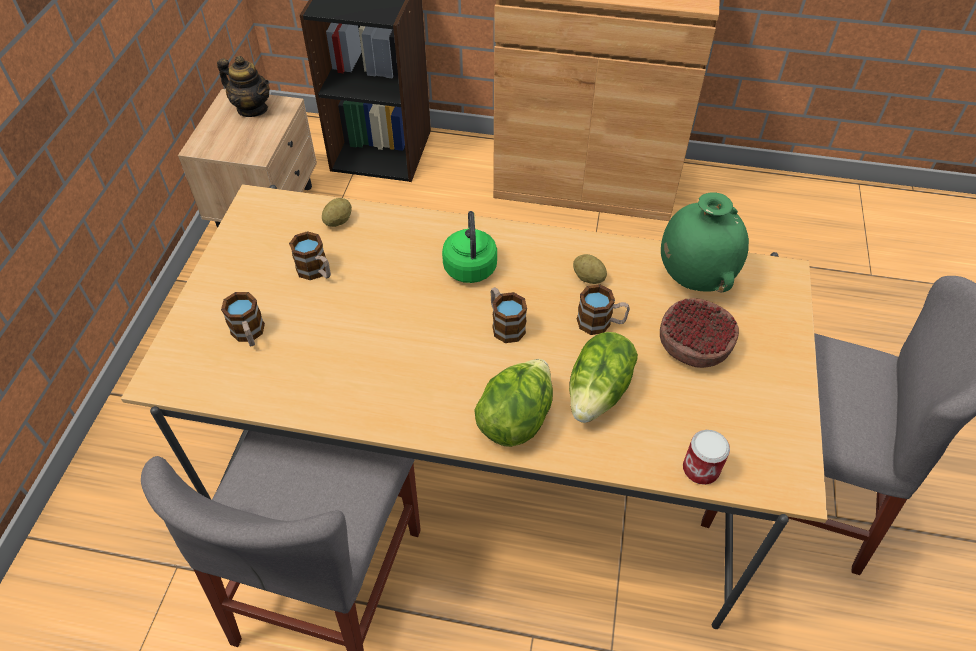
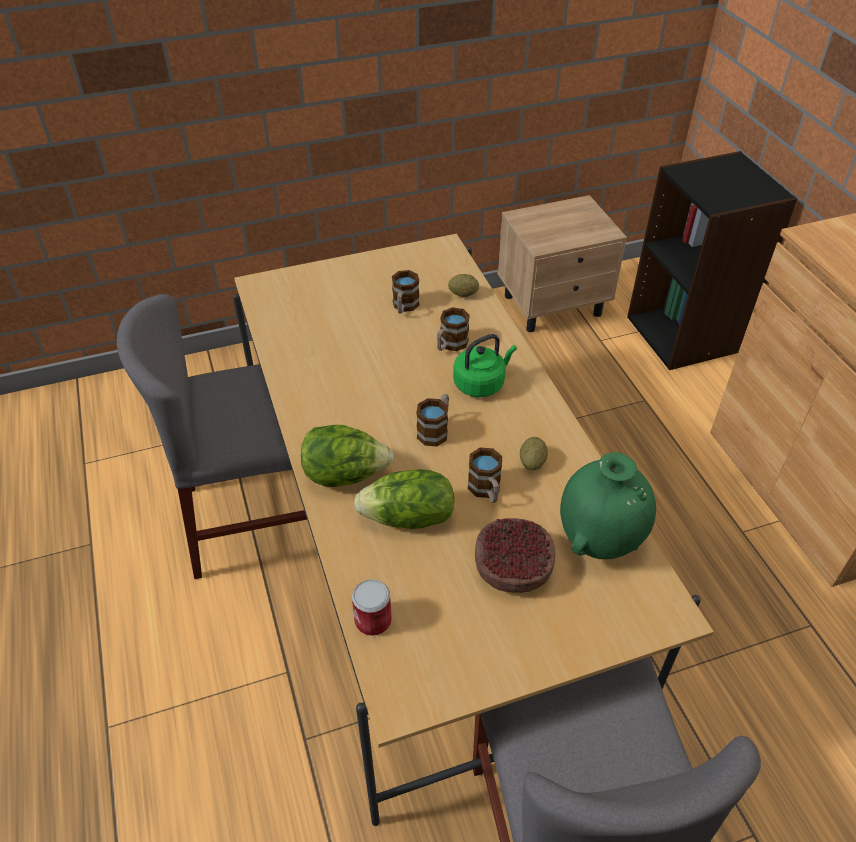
camera: 60 degrees right, 5 degrees down
(249, 334) = (323, 304): mug -> mug (450, 345)
(252, 109) = (585, 219): teapot -> none

